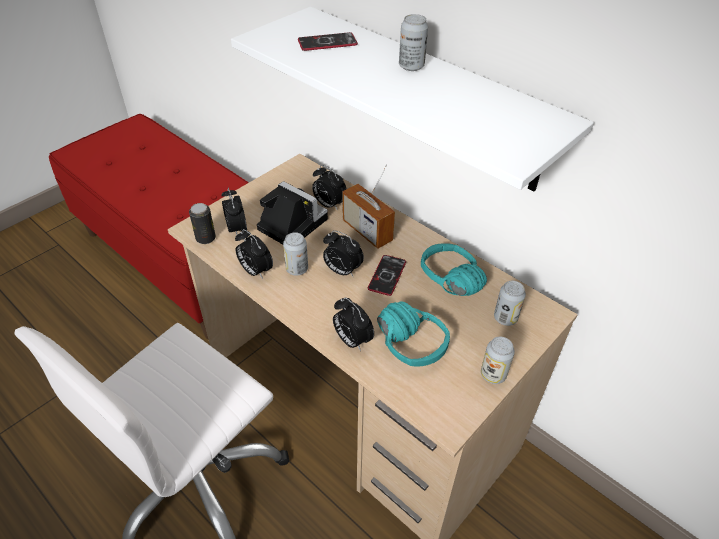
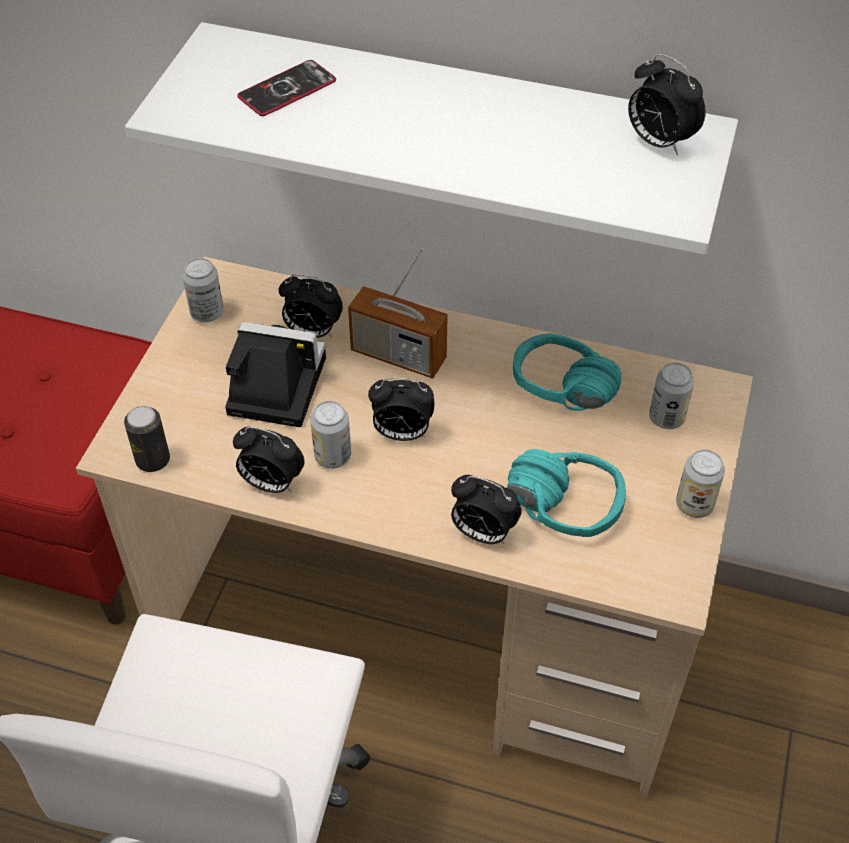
camera: 25 degrees left, 5 degrees up
(236, 229) = (193, 426): alarm clock -> alarm clock (658, 142)
(387, 275) = (471, 416): phone -> none
(411, 66) = (442, 97): can -> can (207, 313)

